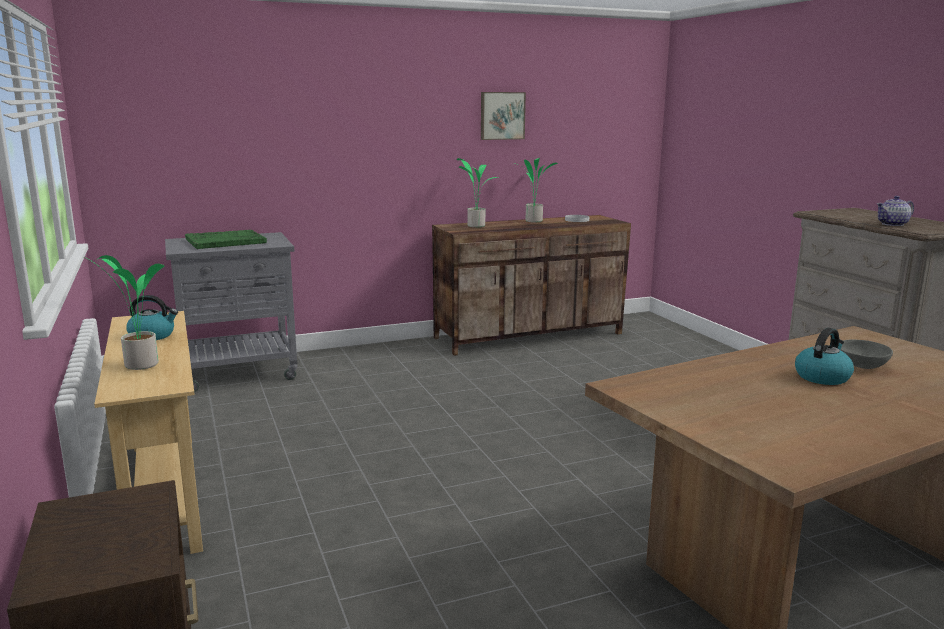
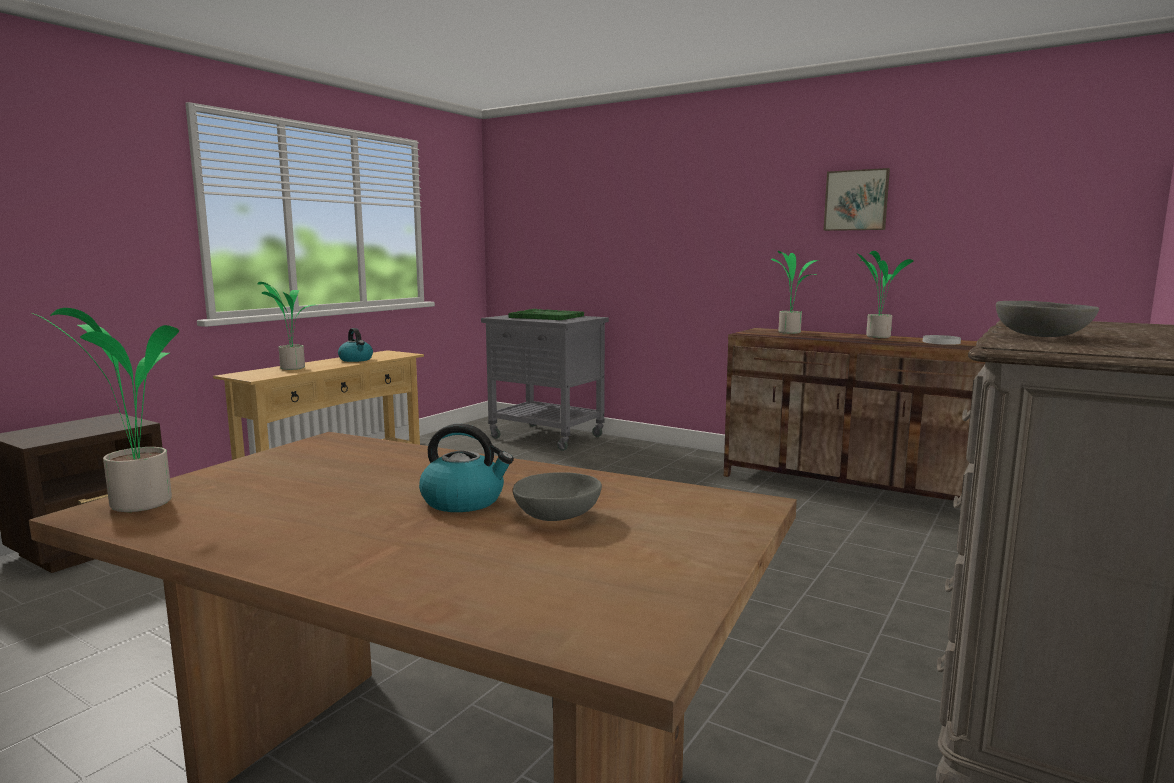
camera: 55 degrees right, 5 degrees down
(775, 456) = (136, 504): none -> potted plant
(893, 224) = (1043, 336): teapot -> grey bowl

